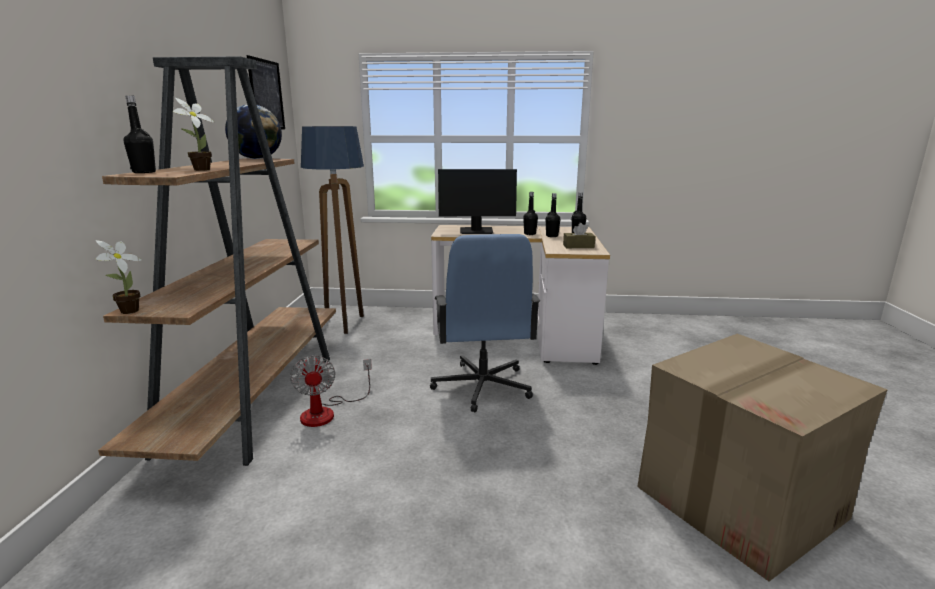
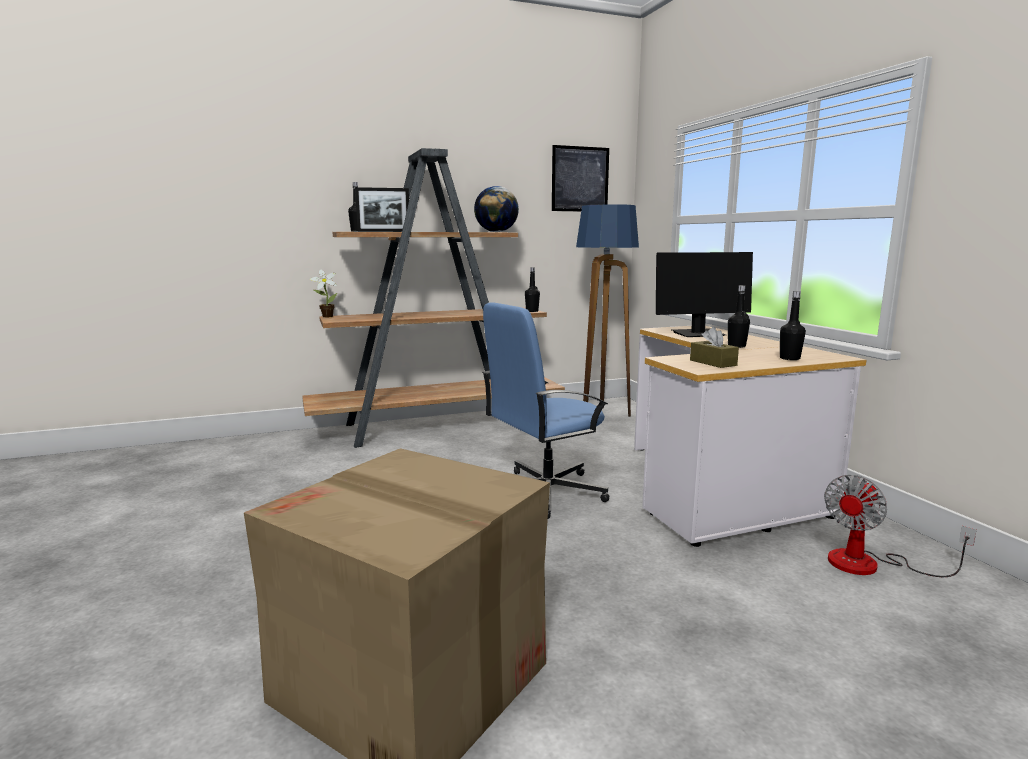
camera: 65 degrees right, 5 degrees down
(199, 170) = (384, 231): potted plant -> picture frame
(327, 412) = (439, 449): fan -> fan (870, 564)
(476, 231) = (698, 334): monitor -> monitor turned 75 degrees counterclockwise
(552, 236) = (748, 352): black bottle -> black bottle (532, 311)

